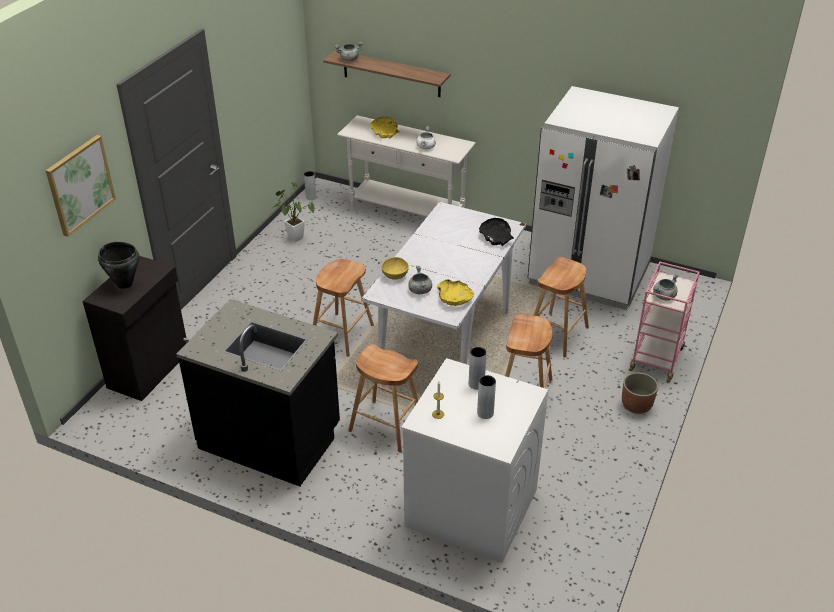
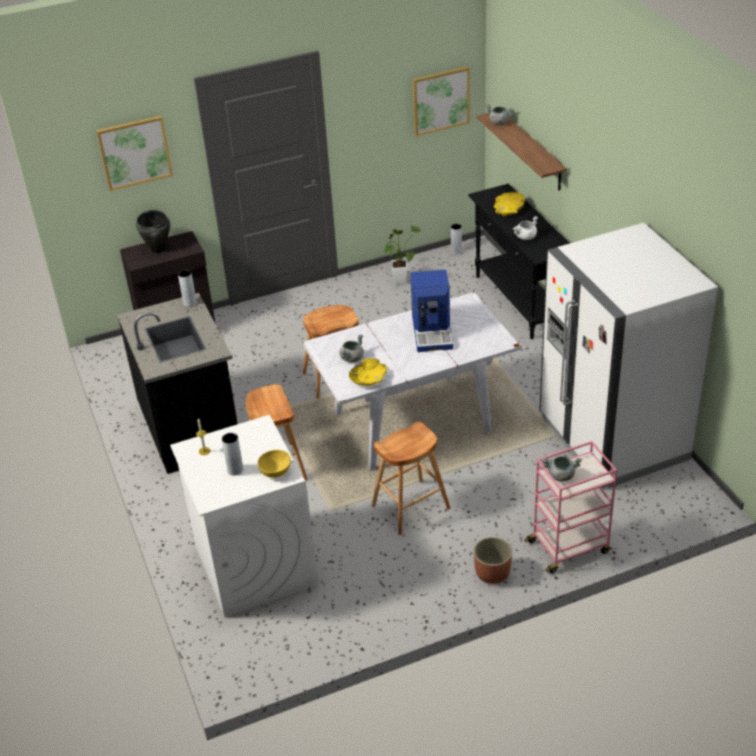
camera: 45 degrees right, 0 degrees up
(282, 56) = (440, 100): none -> picture
(395, 275) = (351, 337): yellow bowl -> yellow bowl (276, 472)
(407, 213) = (519, 302): white console table -> black console table
(451, 242) = (433, 331): none -> coffee machine
(476, 384) = (260, 446): grey vase -> grey vase (190, 303)
(496, 237) = (476, 345): black bowl -> none
(557, 334) = (507, 474): brown stool -> none

